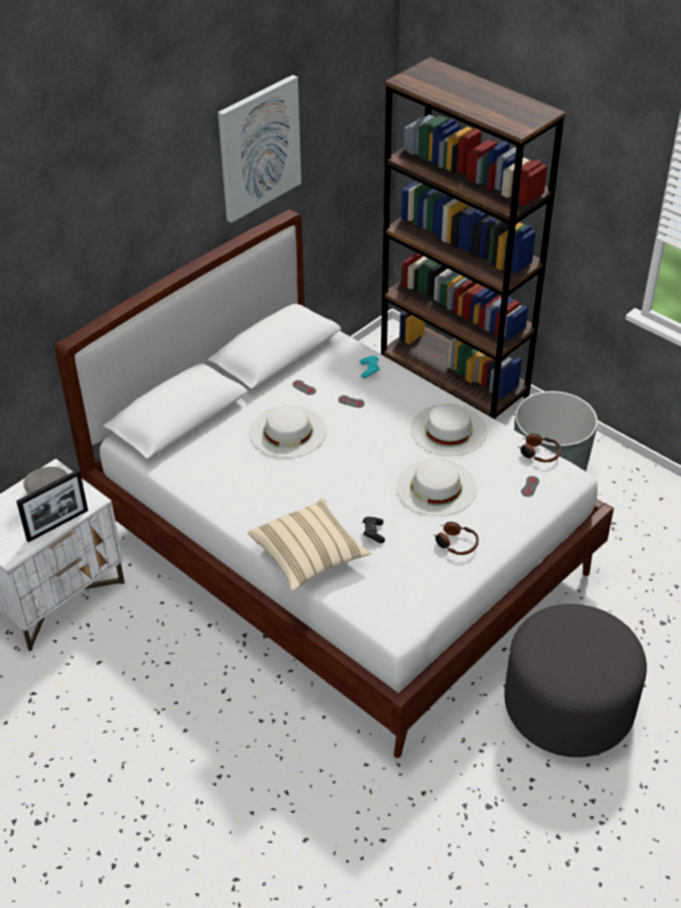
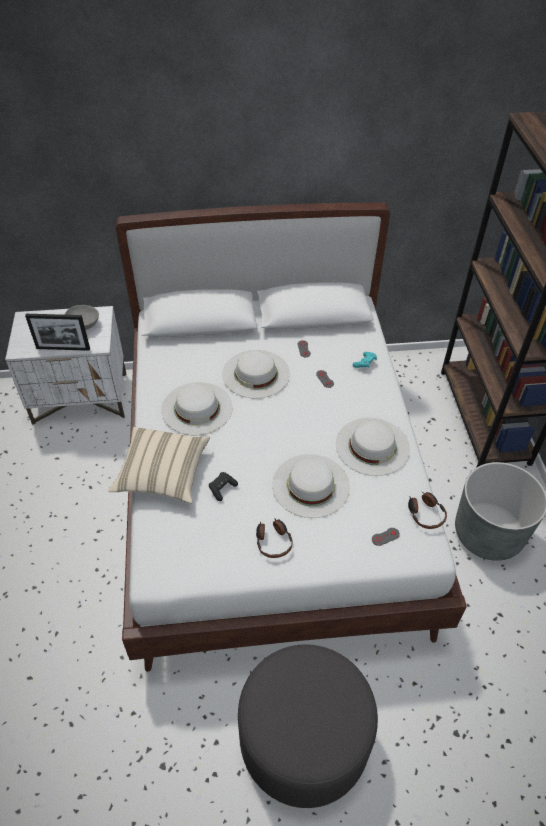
camera: 40 degrees right, 5 degrees up
(259, 148) = (364, 132): picture -> none
(272, 489) = (196, 408): none -> white hat

